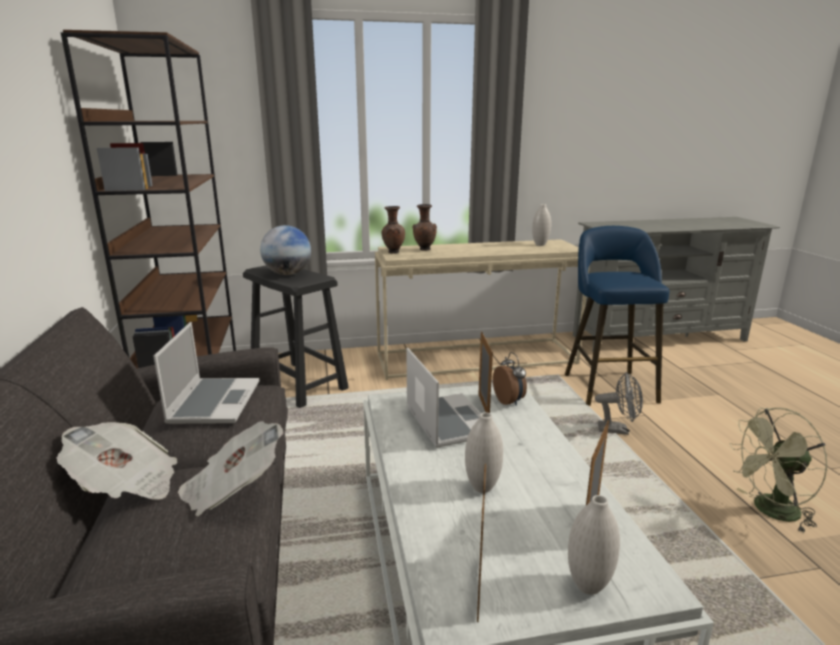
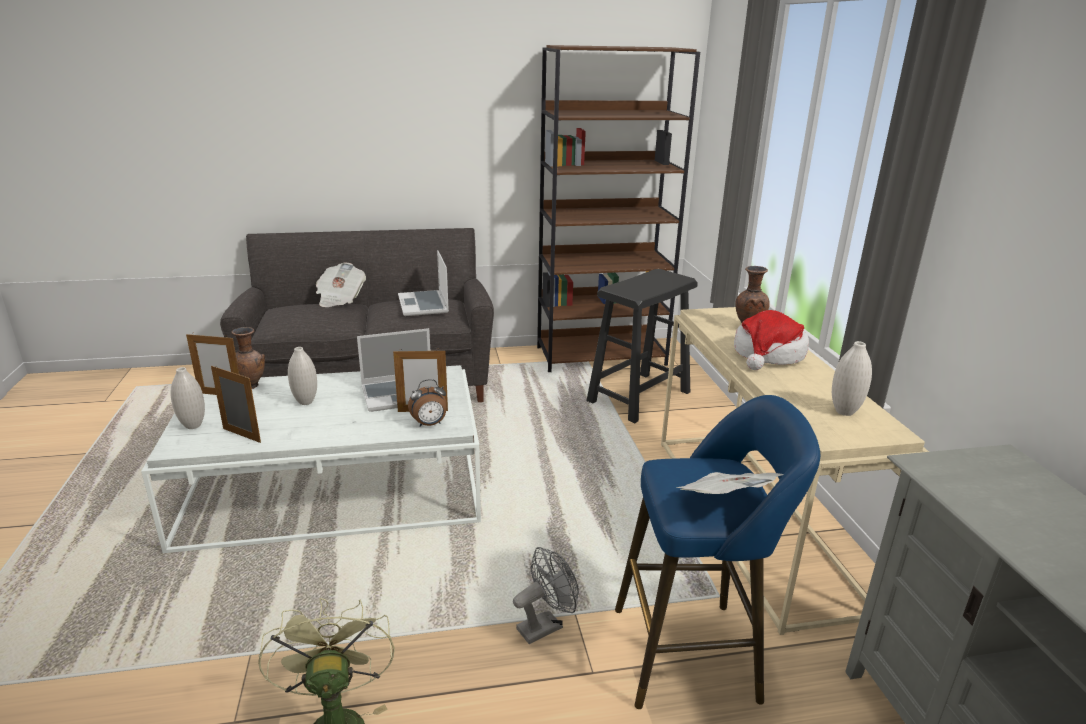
camera: 90 degrees right, 5 degrees up
(214, 402) = (424, 305): laptop -> laptop turned 75 degrees clockwise
(232, 489) = (319, 319): newspaper -> newspaper (725, 503)
(287, 274) = (648, 283): globe -> none
(393, 252) = (722, 312): brown vase -> brown vase (252, 386)
(469, 249) = (768, 354): none -> hat
(618, 430) = (545, 625): grey fan -> grey fan turned 135 degrees counterclockwise

